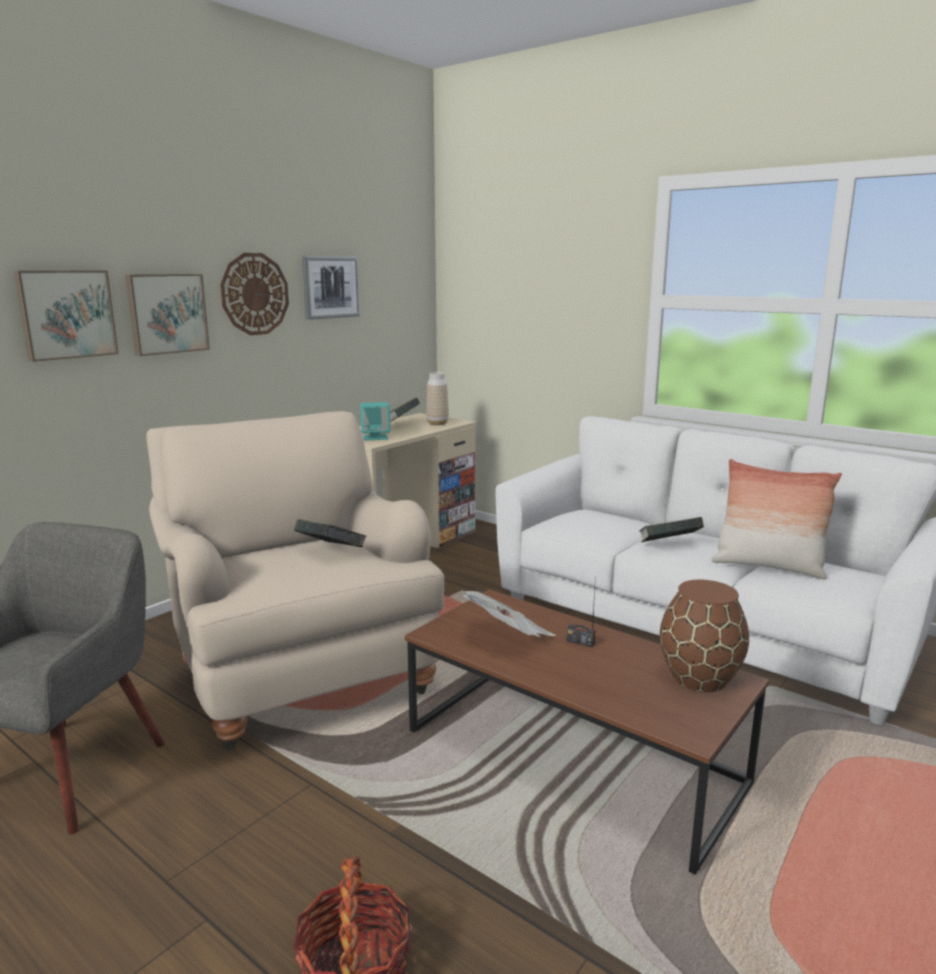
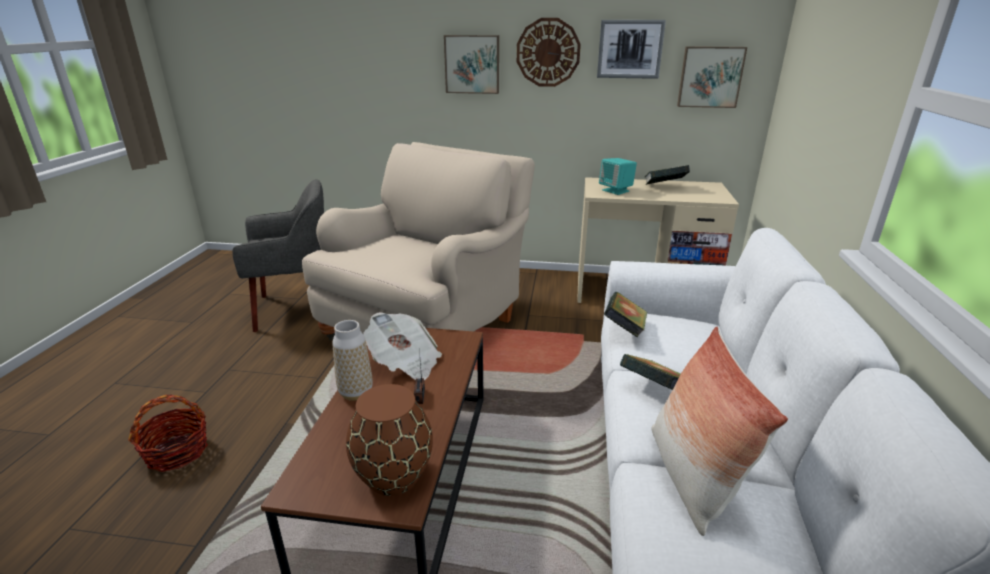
camera: 60 degrees right, 10 degrees up
(66, 314) = (406, 60): picture -> picture (710, 77)
(331, 553) = (415, 254): book -> book (624, 329)
(437, 423) = (699, 195): vase -> vase (356, 393)

